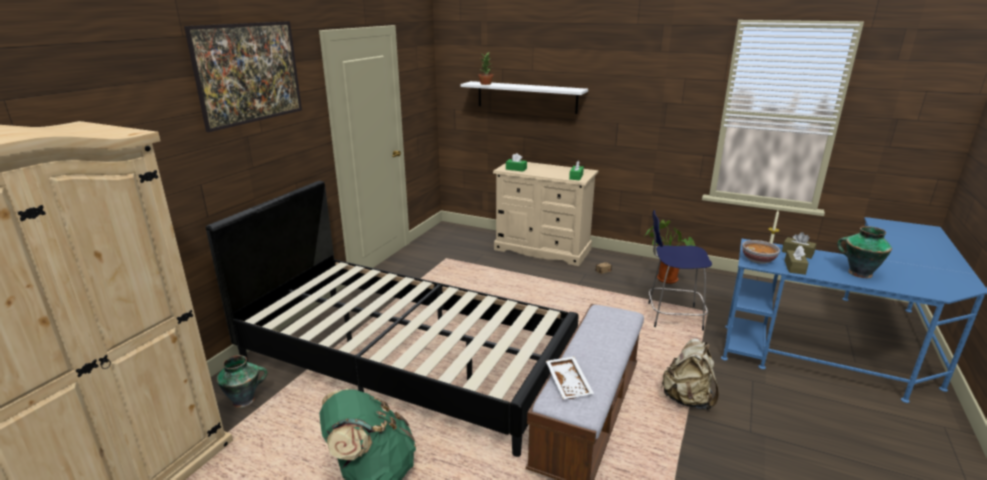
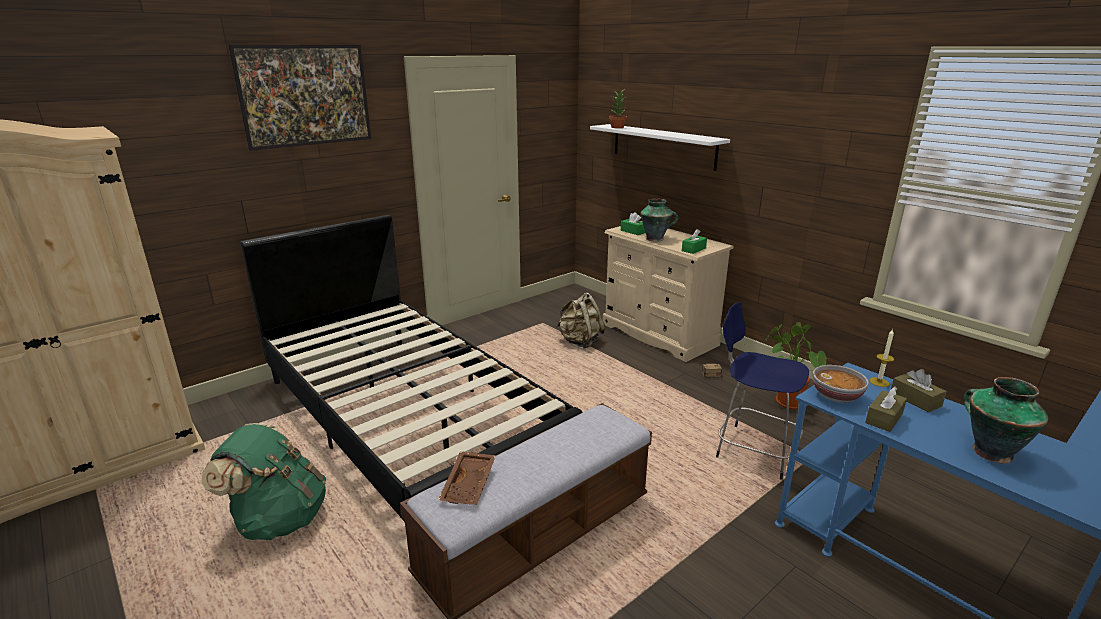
camera: 25 degrees right, 0 degrees up
(245, 400) = (246, 416): vase -> vase (655, 239)
(569, 383) = (470, 485): white tray -> brown tray
(687, 399) = (678, 559): beige backpack -> beige backpack (580, 342)

